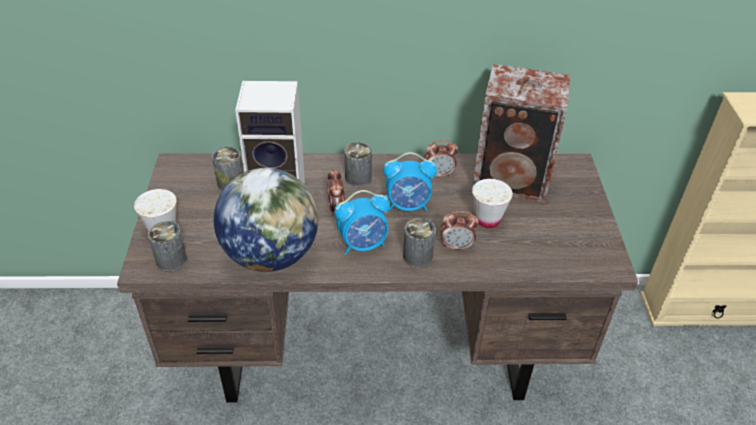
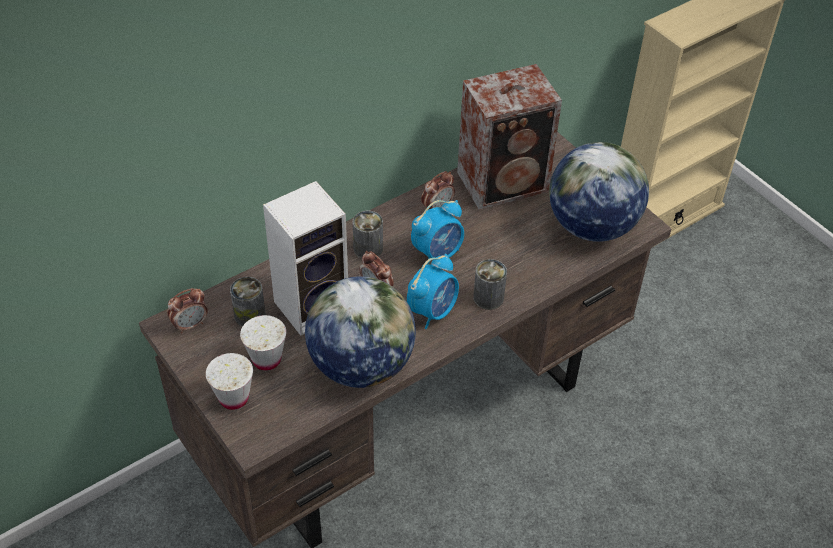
camera: 35 degrees left, 5 degrees up
(171, 260) = (273, 420): can -> none
(456, 246) = (512, 271): alarm clock -> alarm clock (190, 325)
(487, 219) = (515, 232): white cup -> white cup (266, 359)
(560, 245) = (591, 226): none -> globe

